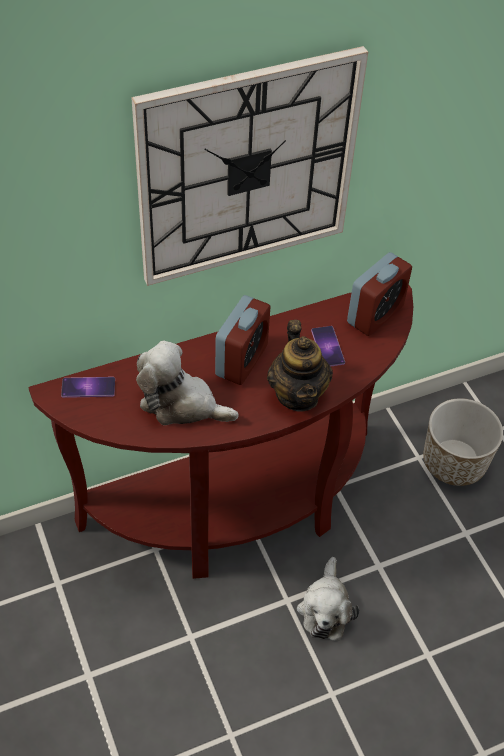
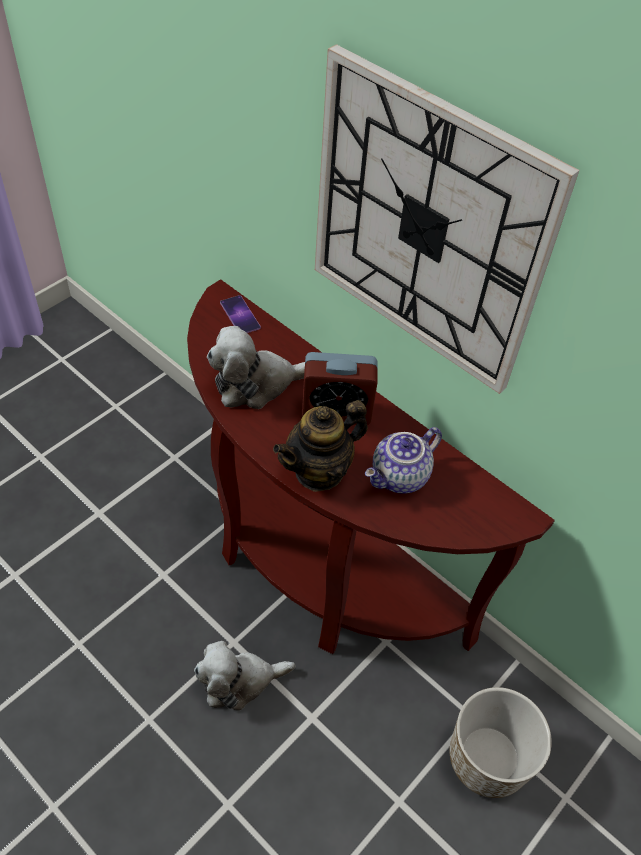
camera: 65 degrees right, 0 degrees up
(181, 403) = (257, 384): plush toy -> plush toy turned 105 degrees counterclockwise
(327, 346) = (400, 477): phone -> teapot
(375, 314) = (475, 508): alarm clock -> none

